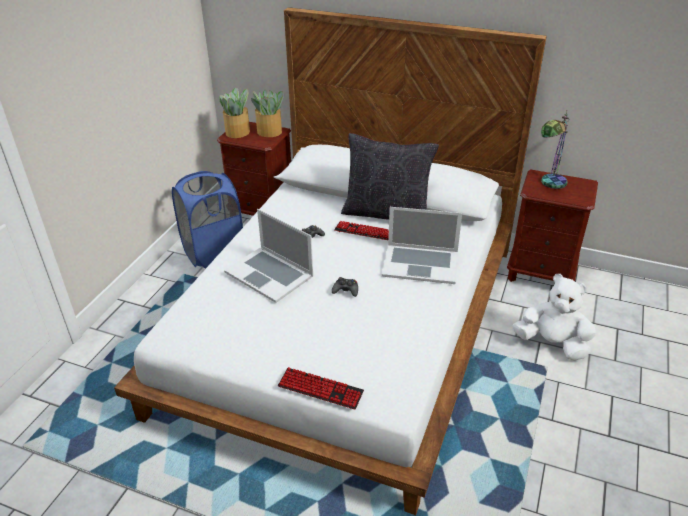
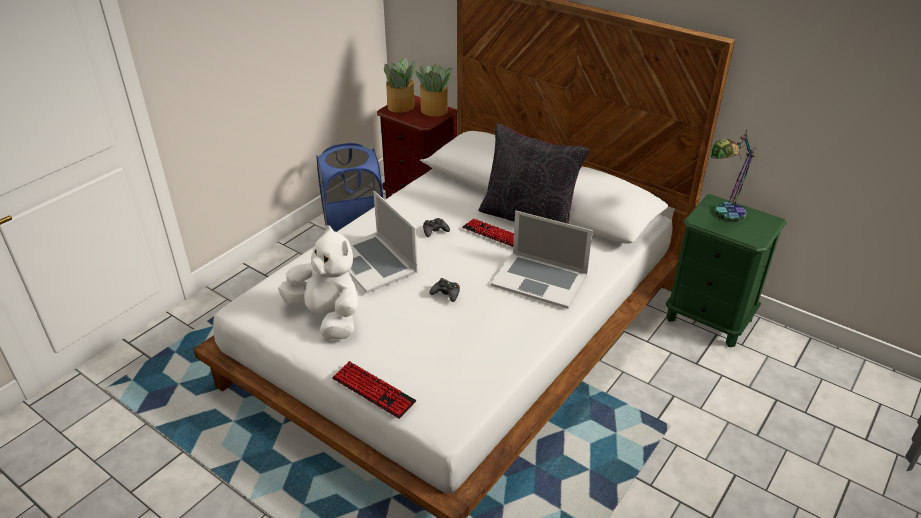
camera: 15 degrees right, 0 degrees up
(541, 274) = (709, 319): brown nightstand -> green nightstand
(552, 344) = (687, 401): white plush toy -> white plush toy (328, 317)

